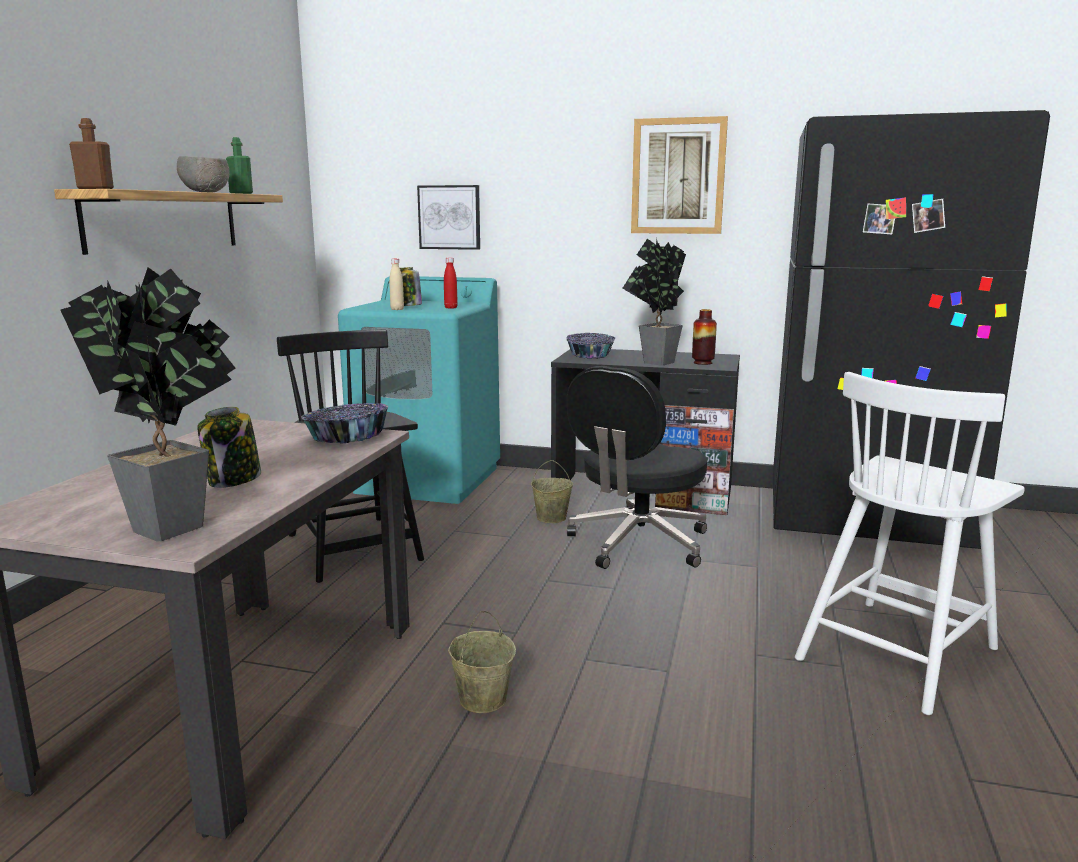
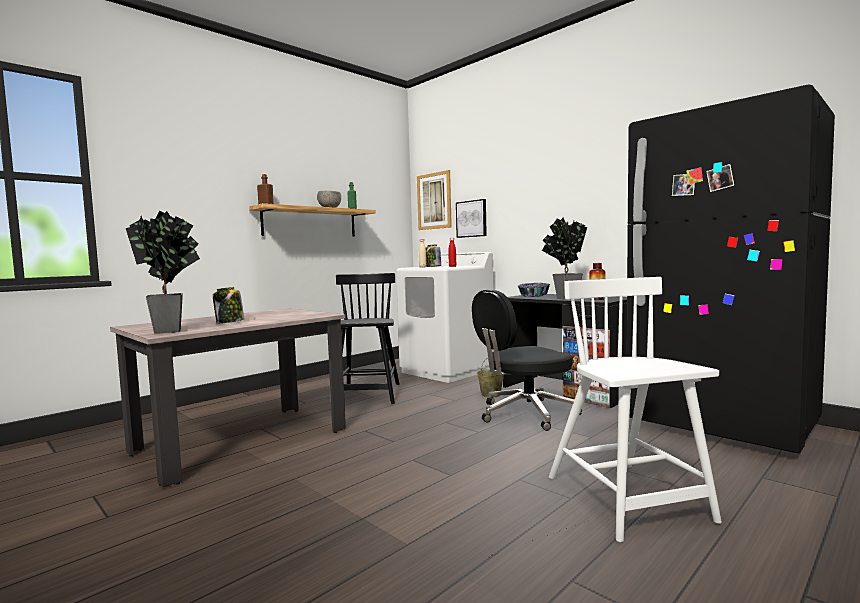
camera: 30 degrees right, 10 degrees down
(347, 438) = (311, 314): bowl -> none
(428, 480) = (447, 371): turquoise washing machine -> white washing machine
(482, 699) = (335, 465): beige bucket -> none
(678, 176) = (594, 180): picture -> picture (434, 201)
(897, 652) = (628, 500): white chair -> white chair turned 90 degrees clockwise

